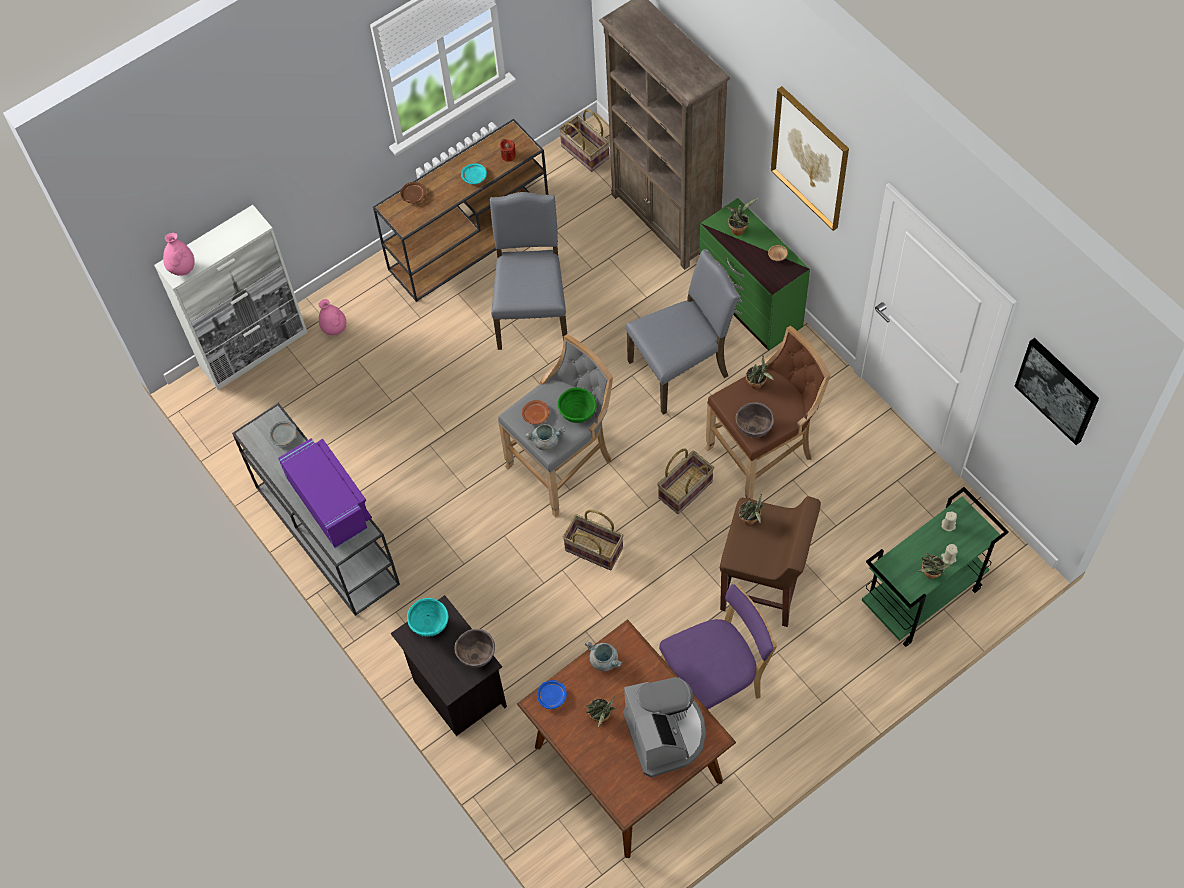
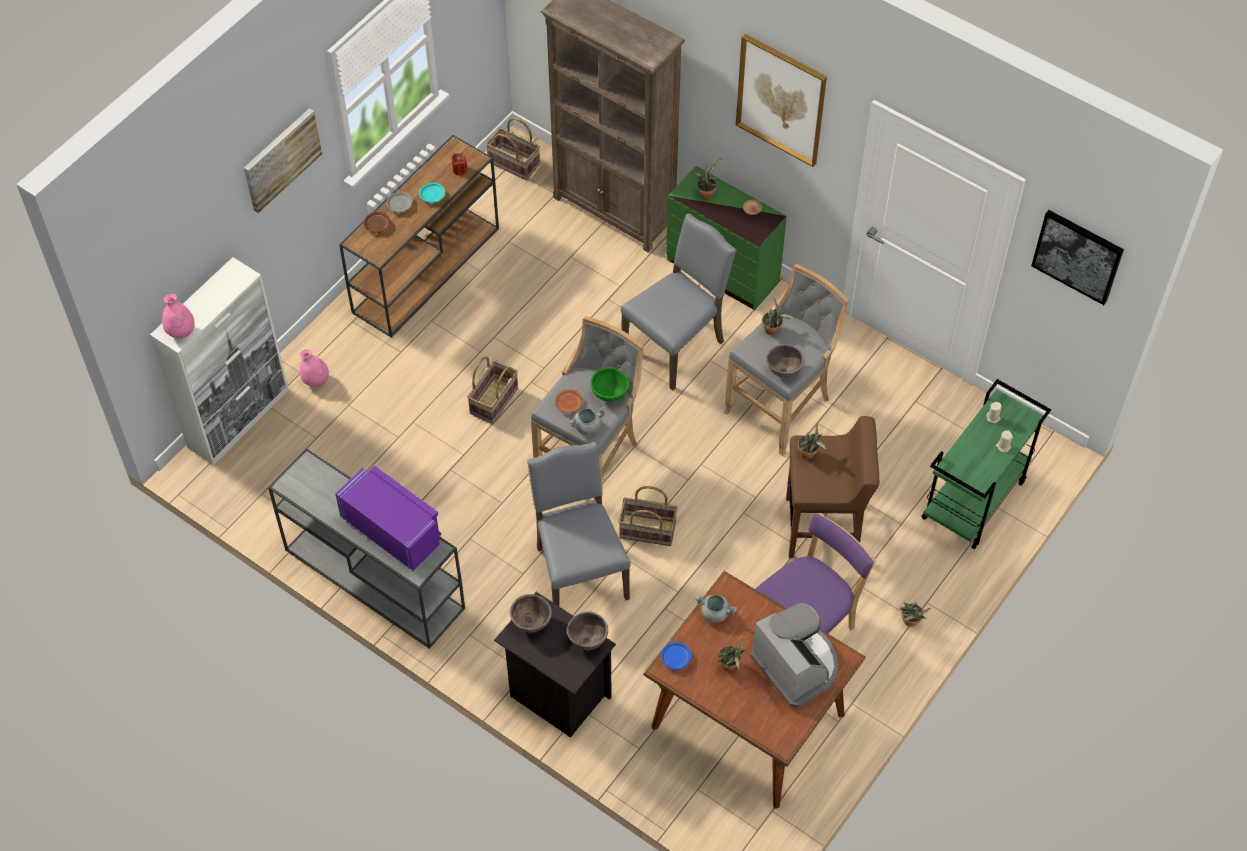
camera: 20 degrees left, 5 degrees down
(284, 435) = (323, 478): grey plate -> grey plate (400, 205)
(312, 120) = (281, 159): none -> picture
(430, 625) = (531, 623): turquoise bowl -> brown bowl
(532, 313) = (512, 324): grey chair -> grey chair (579, 571)
(686, 490) = (718, 455): basket -> basket (494, 401)
(763, 455) = (782, 406): brown stool -> grey stool
(930, 575) = (991, 465): potted plant -> potted plant (910, 623)

